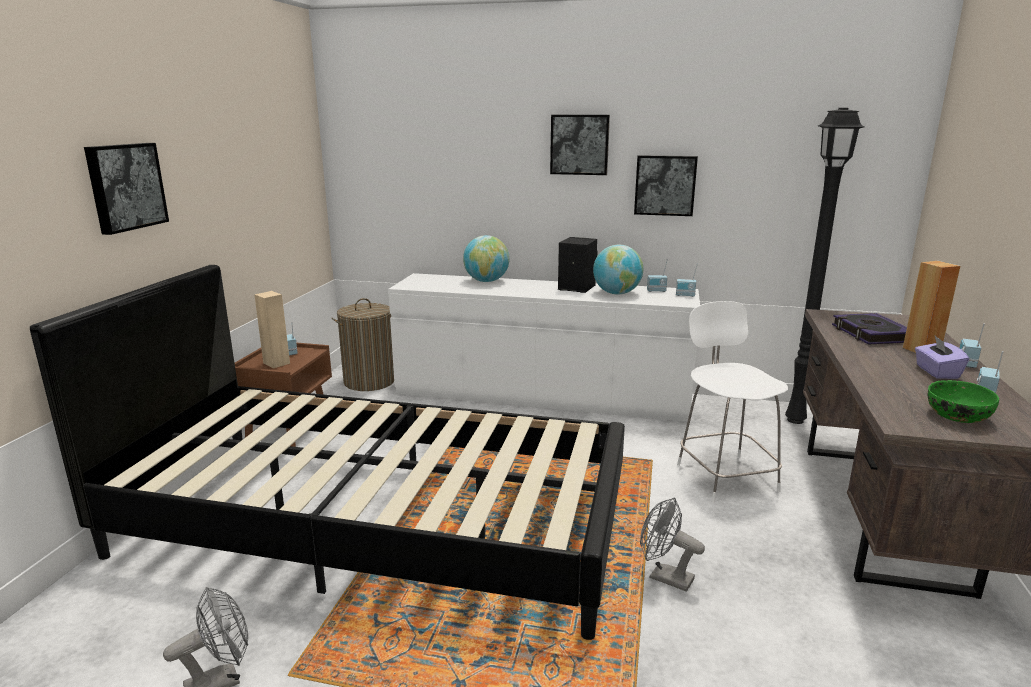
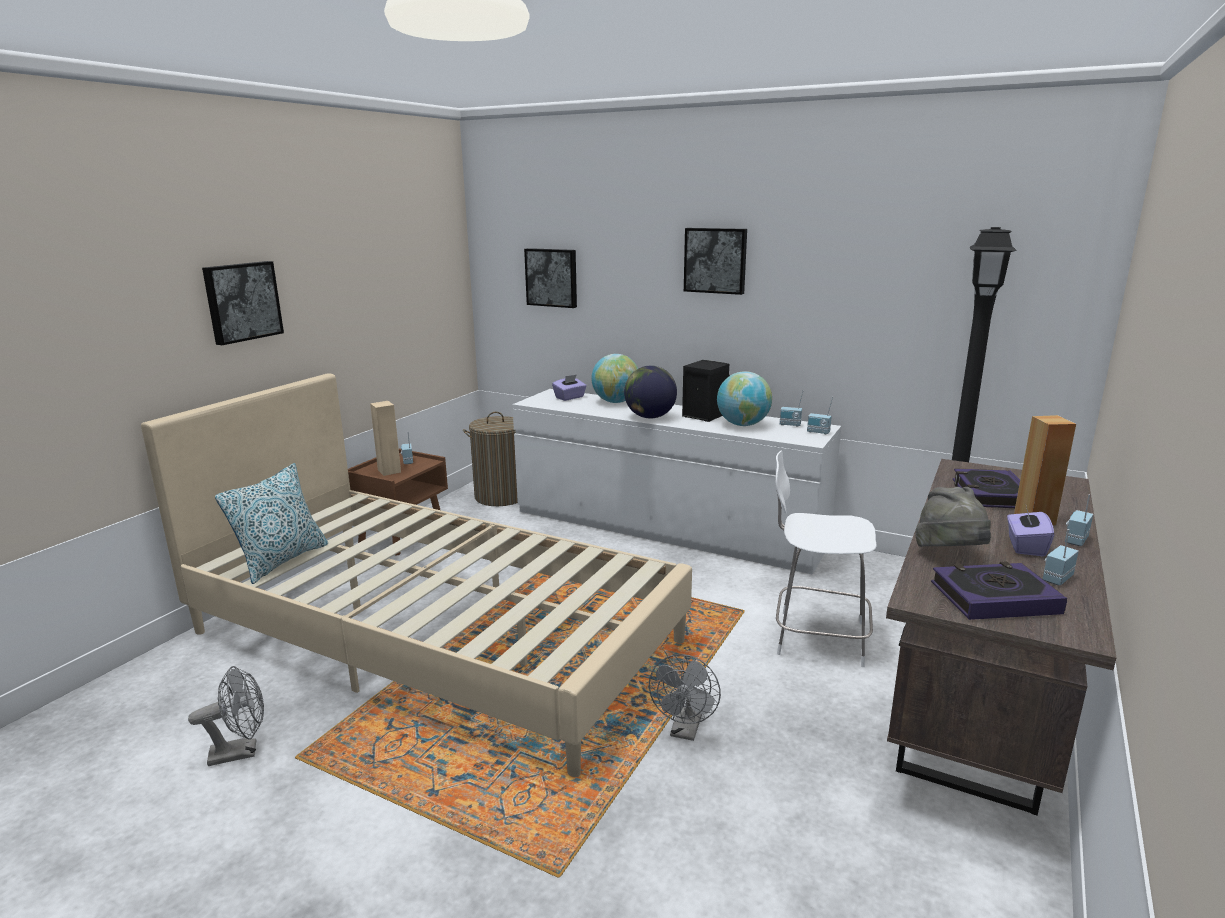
camera: 15 degrees right, 0 degrees up
(204, 465) = (282, 560): none -> pillow
(374, 523) = (434, 636): black bed -> beige bed
(439, 280) = (570, 397): none -> purple tissue box
(529, 292) = (650, 417): none -> globe
(664, 577) = (685, 731): grey fan -> grey fan turned 120 degrees counterclockwise
(665, 185) = (806, 307): picture -> picture (552, 277)
(724, 475) = (816, 637): white chair -> white chair turned 75 degrees counterclockwise
(890, 386) = (950, 556): none -> grey hat
(956, 416) = (994, 598): green bowl -> book

